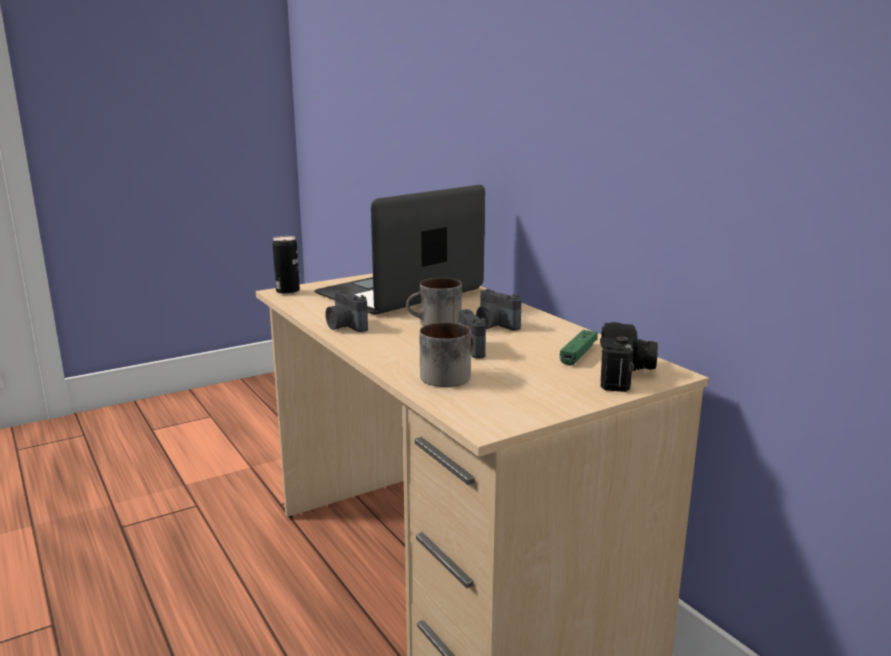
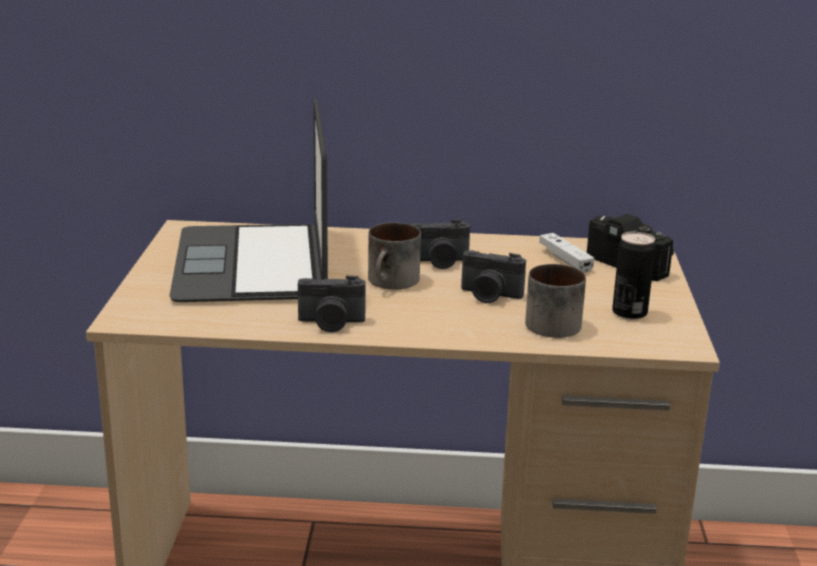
camera: 55 degrees left, 5 degrees up
(287, 291) = (131, 314): can -> can (629, 313)
(578, 354) = (565, 260): green game controller -> white game controller

